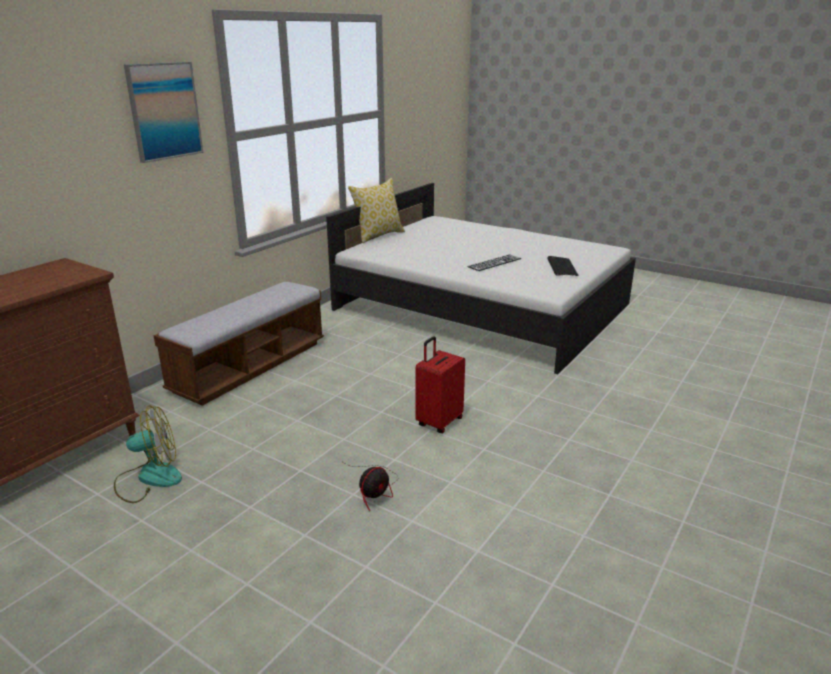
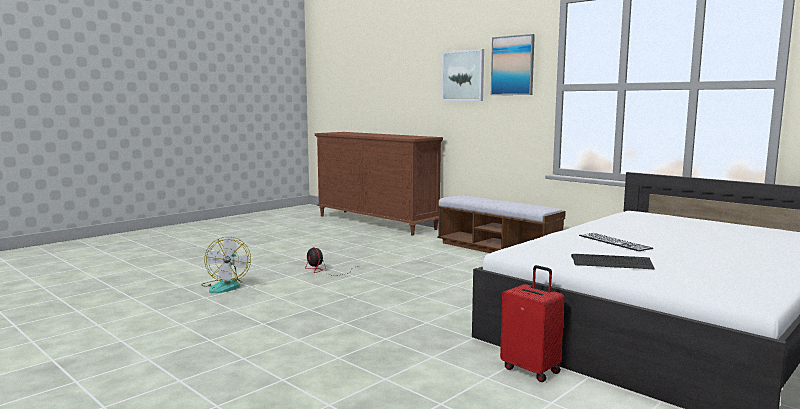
camera: 100 degrees right, 15 degrees down
(76, 136) = (463, 75): none -> picture
(149, 478) = (369, 238): fan -> fan (226, 286)
(378, 235) = (700, 218): pillow -> none
(438, 422) = (395, 288): red suitcase -> red suitcase (531, 370)

